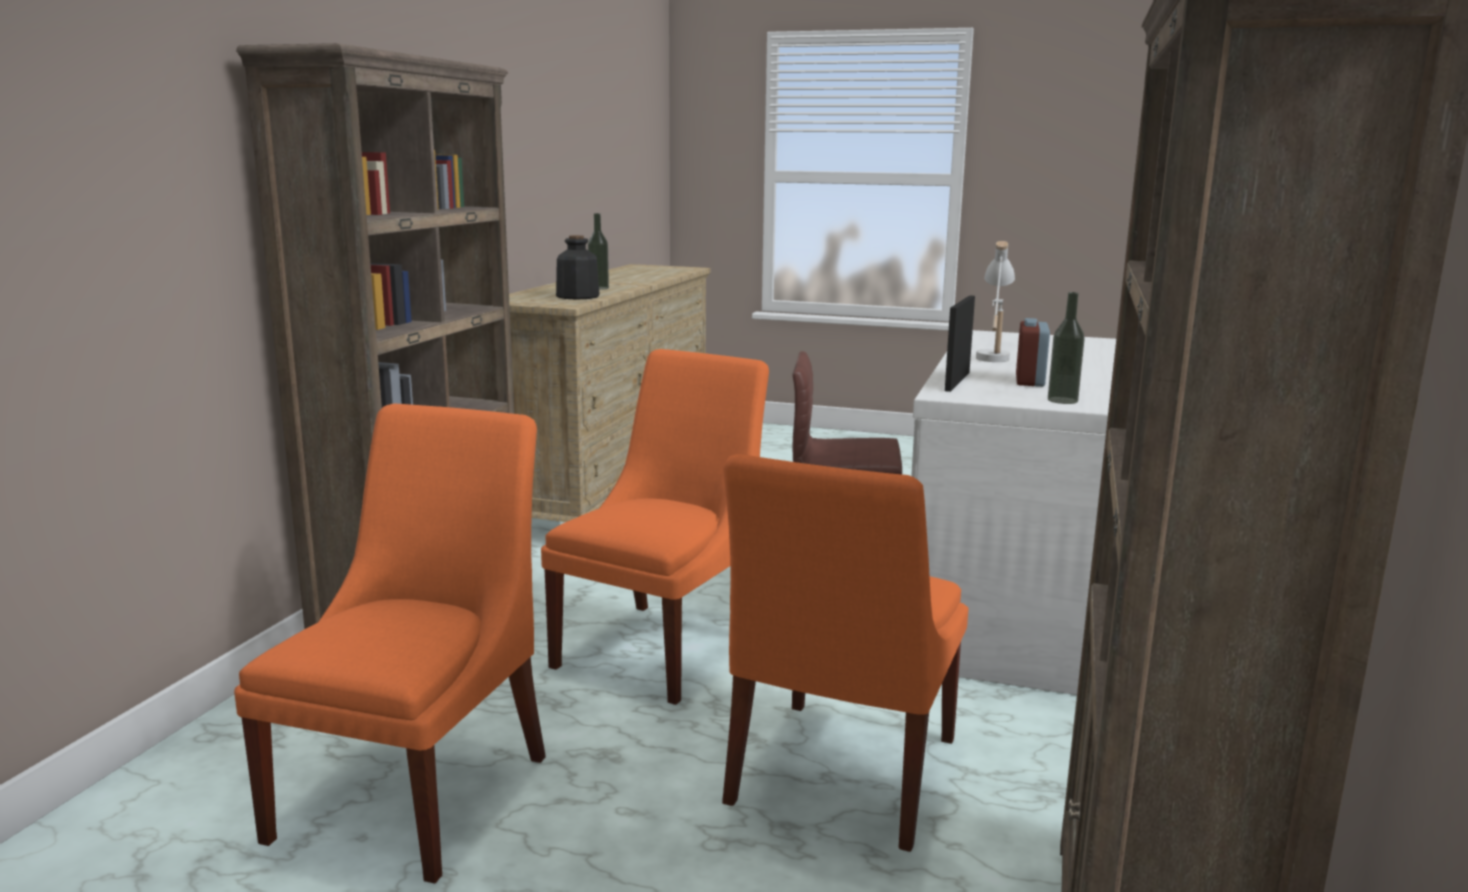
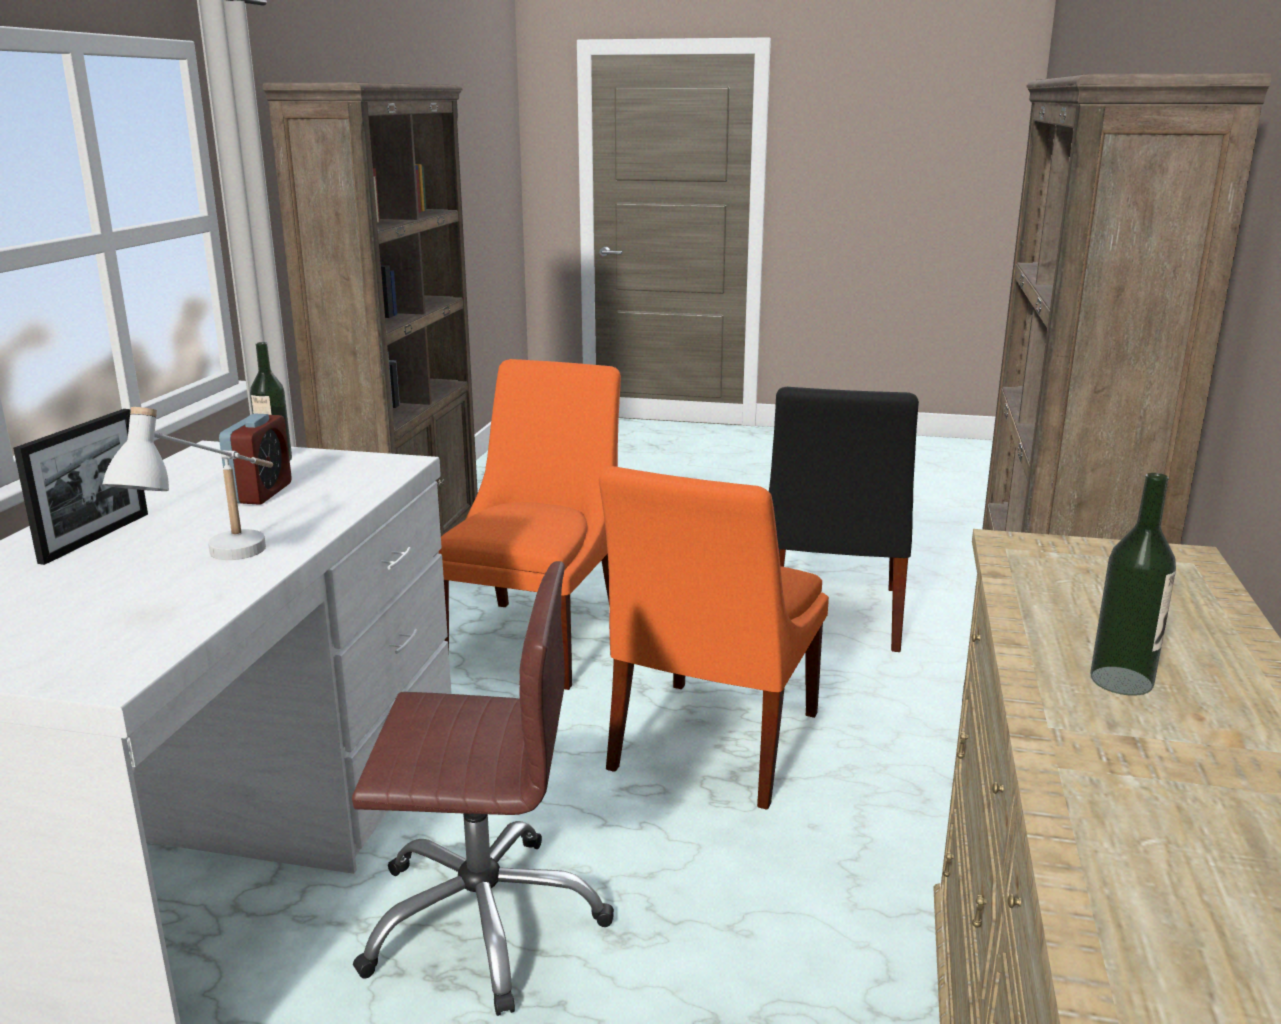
camera: 175 degrees right, 5 degrees up
(420, 790) = (830, 617): orange chair -> black chair
(577, 296) = (1070, 599): bottle -> none
(957, 381) = (359, 487): picture frame -> picture frame (95, 537)

